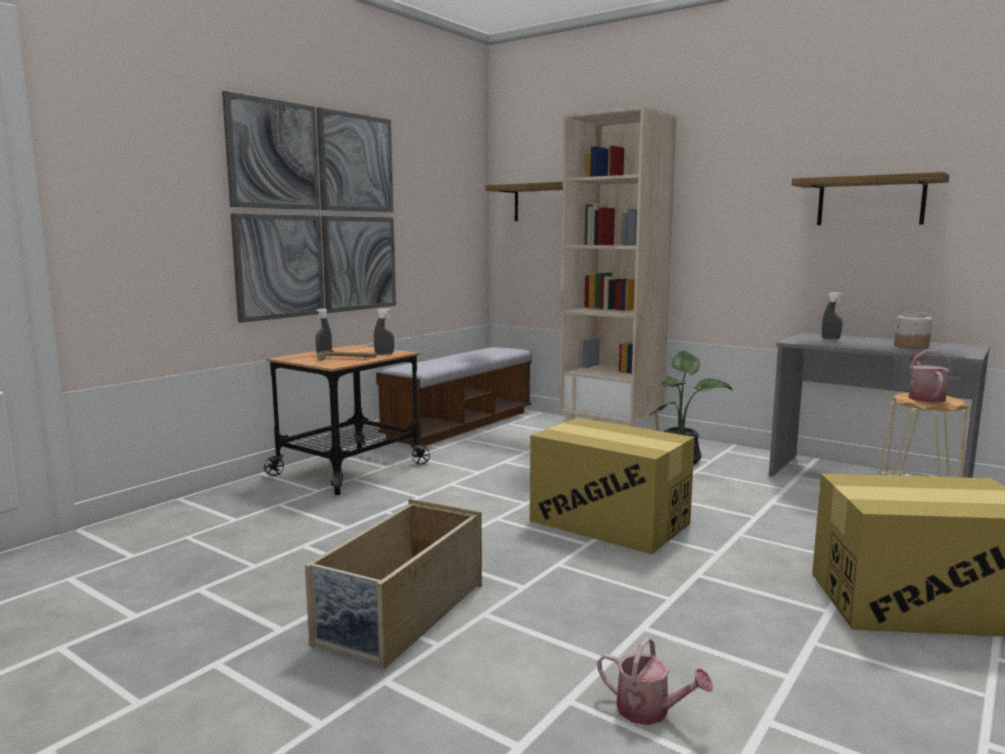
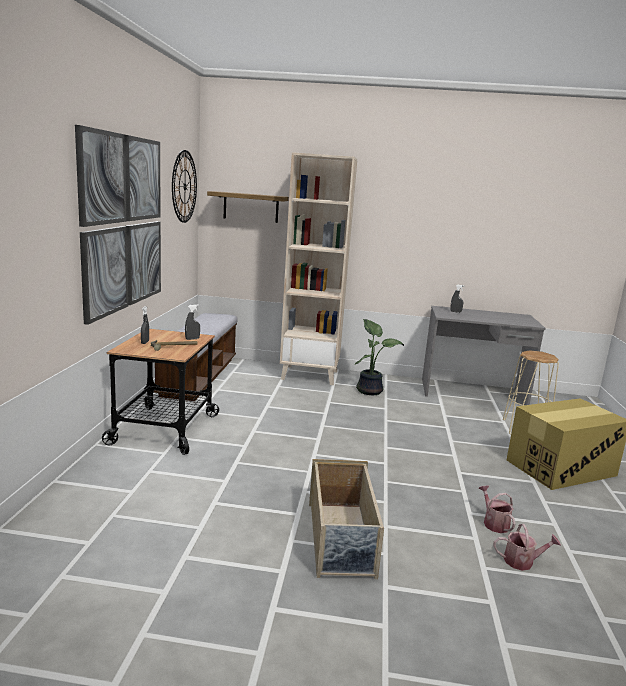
camera: 30 degrees left, 5 degrees up
(452, 180) = (184, 186): none -> wall clock
(610, 522) = (380, 445): cardboard box -> none
(870, 201) = (474, 229): shelf -> none
(911, 346) = (501, 318): jar -> none
(924, 397) = (536, 354): watering can -> watering can (494, 523)

